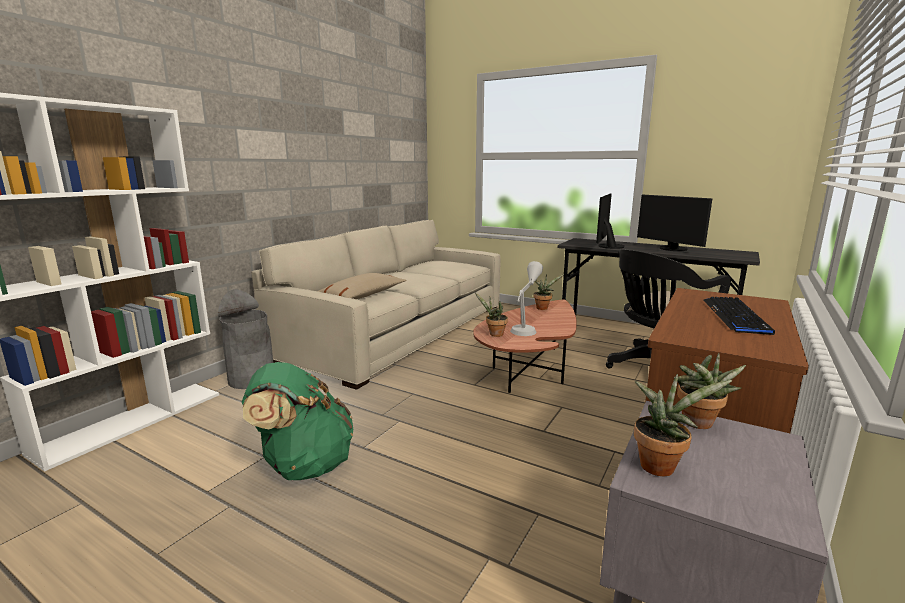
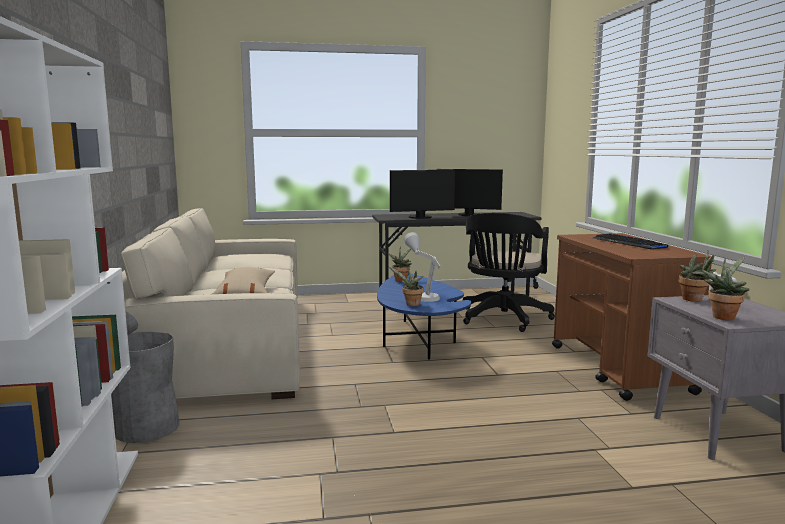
camera: 40 degrees left, 5 degrees down
(304, 465) = (370, 462): green backpack -> none
(529, 372) = (417, 341): brown coffee table -> blue coffee table
(608, 246) = (421, 217): monitor -> monitor turned 90 degrees counterclockwise

